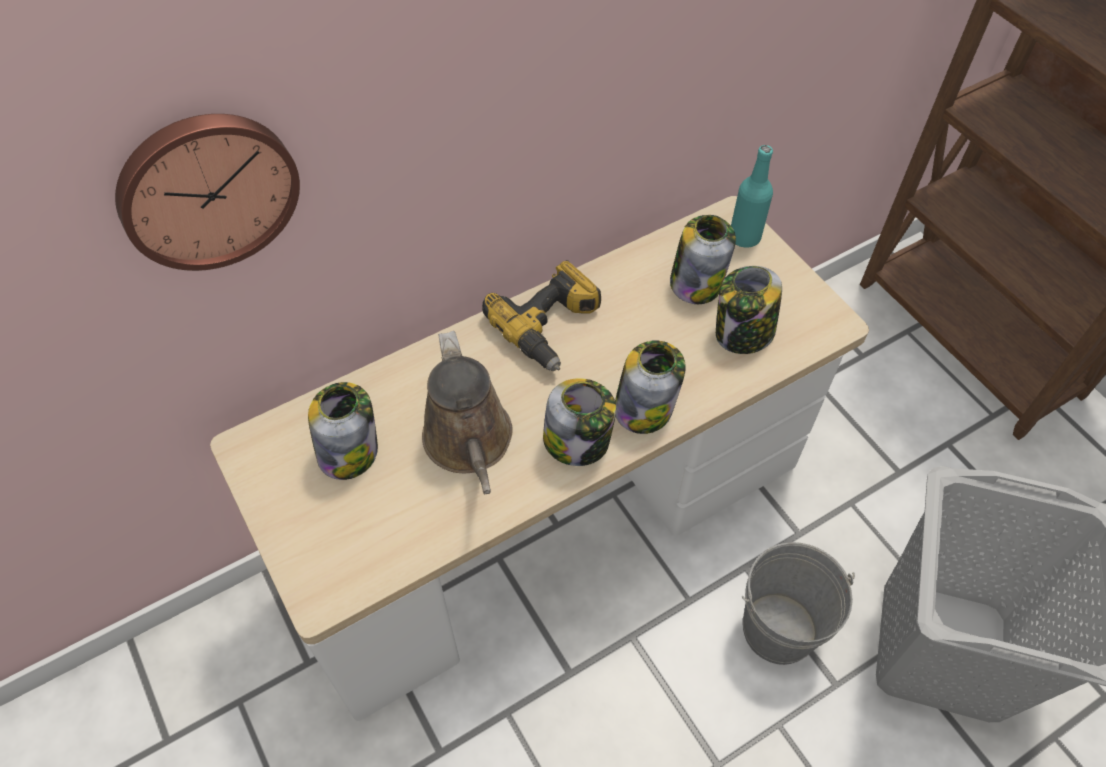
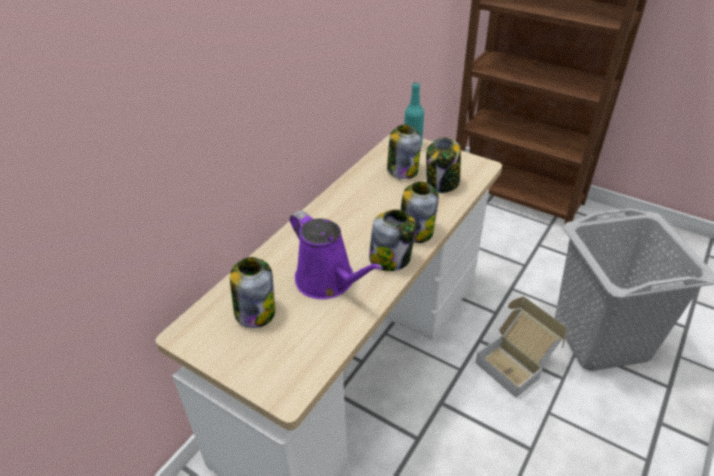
camera: 25 degrees left, 15 degrees down
(207, 189) = (145, 126): wall clock -> none
(470, 443) = (328, 281): brown watering can -> purple watering can
(550, 326) = (337, 212): power drill -> none
(779, 629) = (516, 363): grey bucket -> cardboard box

